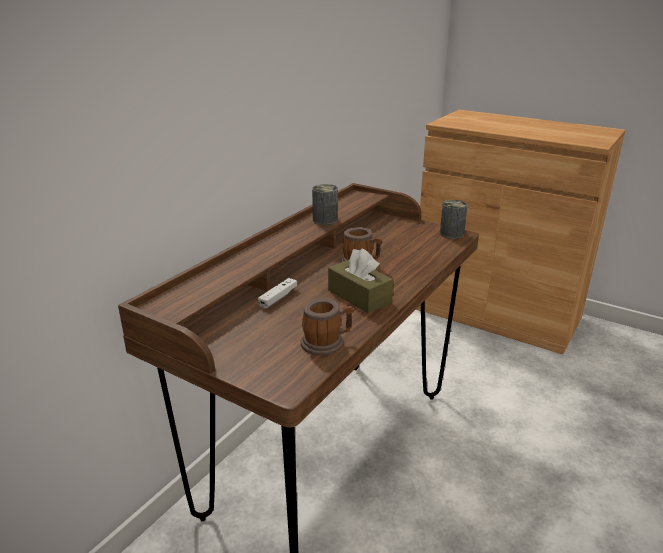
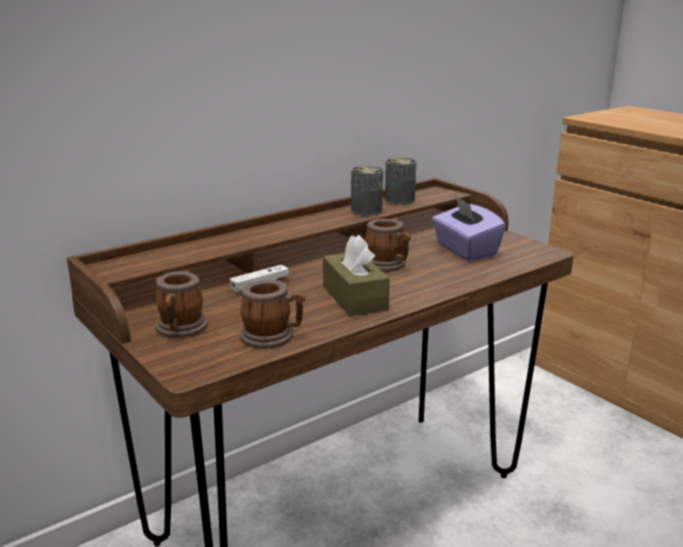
camera: 20 degrees right, 5 degrees down
(248, 351) = (180, 329): none -> mug
(405, 242) = (465, 250): none -> purple tissue box
(451, 234) = (535, 250): can -> can (399, 200)

